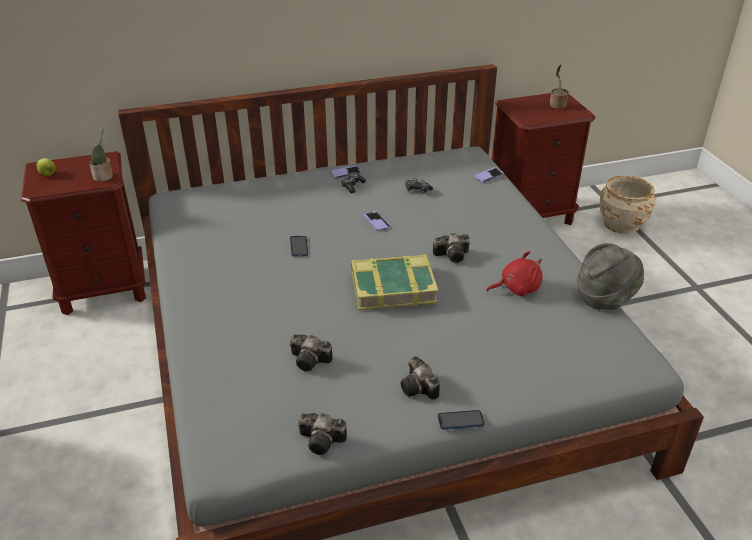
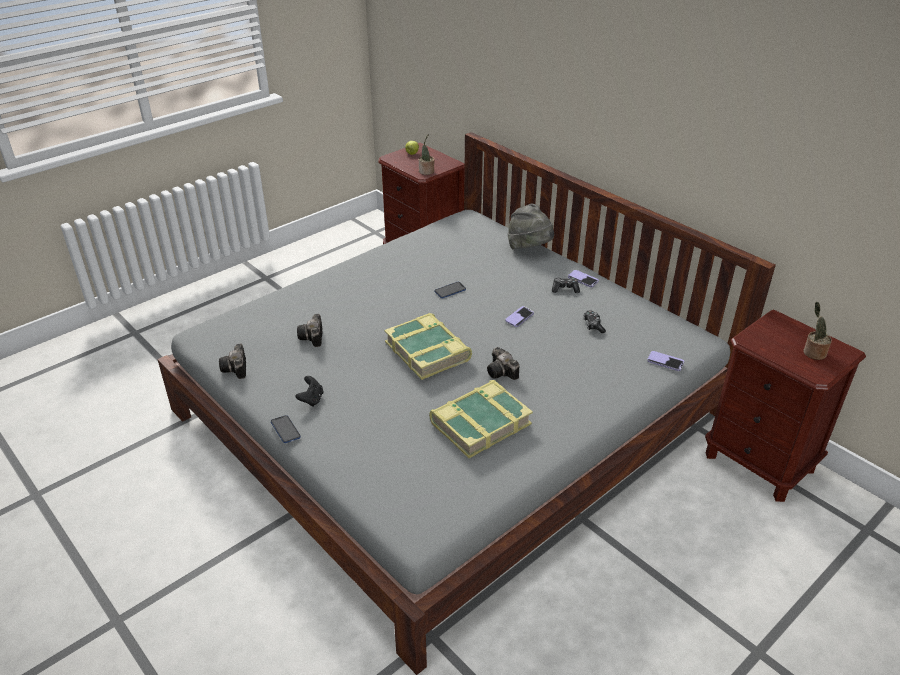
camera: 65 degrees right, 0 degrees up
(419, 389) = (311, 399): camera -> black game controller
(517, 288) = (479, 423): red plush toy -> book
(605, 298) = (508, 488): grey hat -> grey hat (529, 249)
(622, 224) = (828, 550): beige planter -> none

